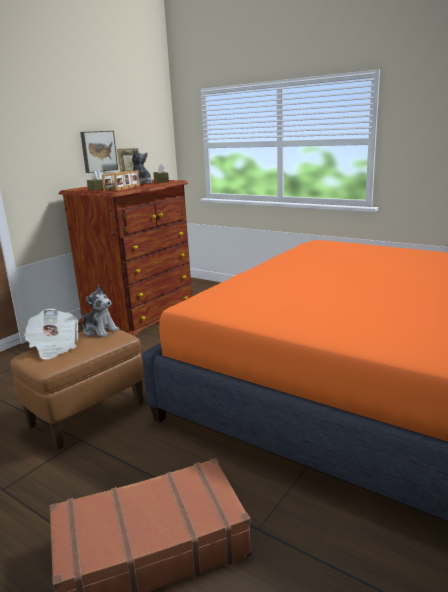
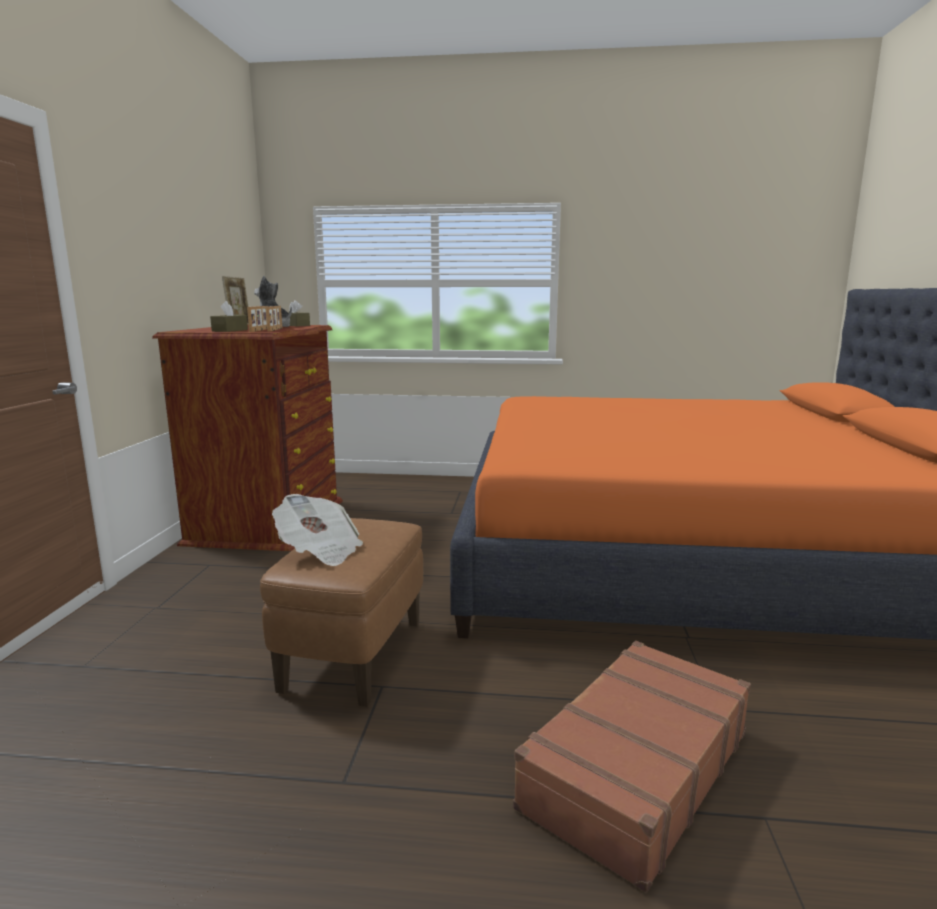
camera: 30 degrees left, 5 degrees down
(98, 151) = (191, 278): picture -> none
(100, 330) = (354, 523): plush toy -> none

